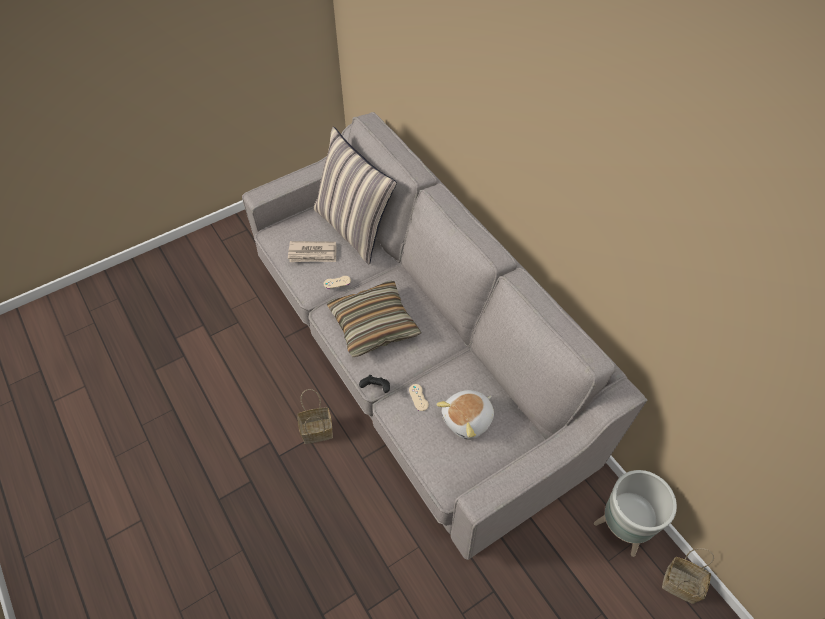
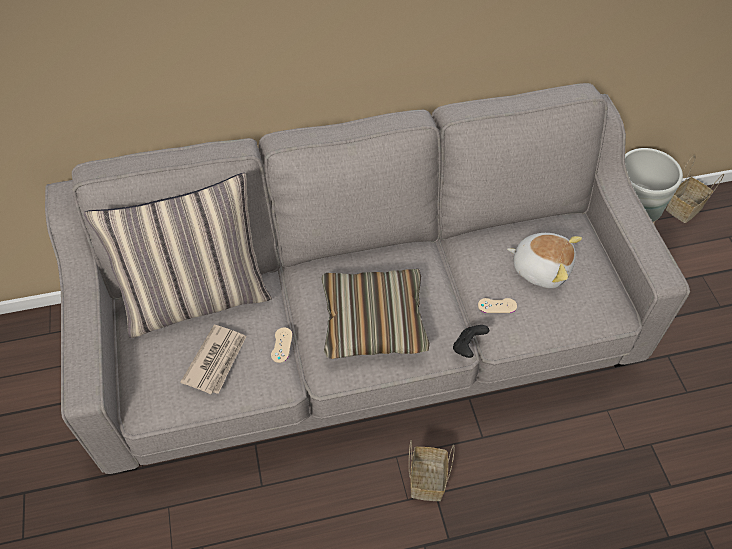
camera: 70 degrees left, 0 degrees up
(468, 420) = (541, 268): plush toy -> plush toy turned 45 degrees counterclockwise

